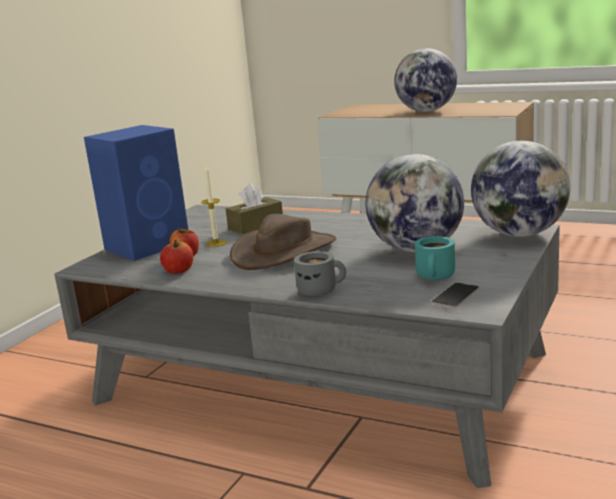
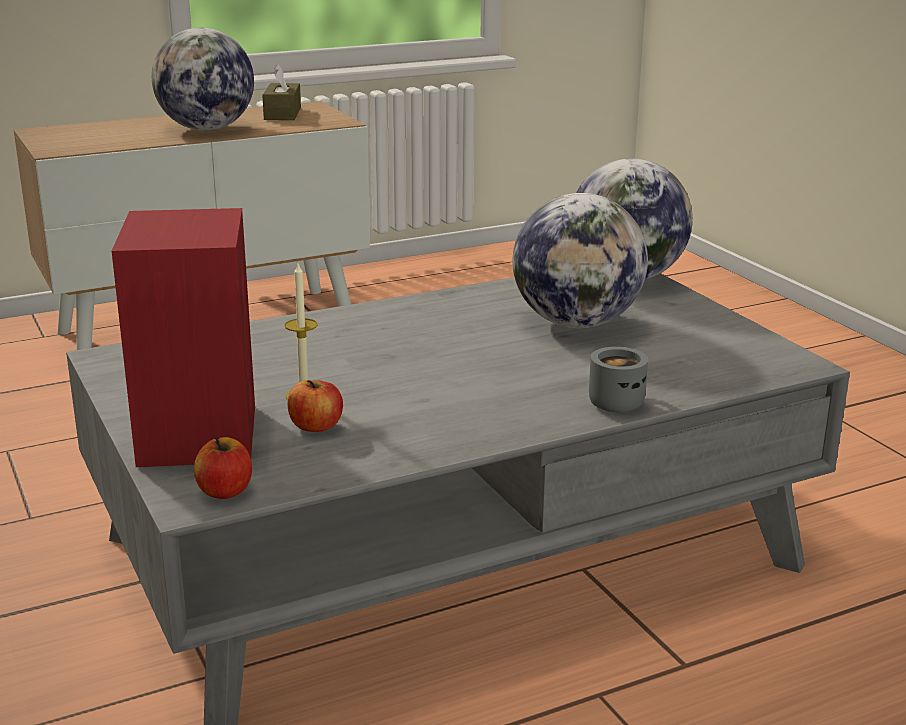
camera: 55 degrees left, 5 degrees up
(149, 245) = (198, 433): blue speaker -> red speaker
(179, 271) = (370, 447): apple -> apple (225, 491)
(256, 225) = (285, 354): brown tissue box -> brown tissue box (282, 113)
(284, 251) = (434, 373): brown hat -> none
(437, 277) = (680, 346): turquoise mug -> none
(455, 296) = (748, 359): phone -> none

